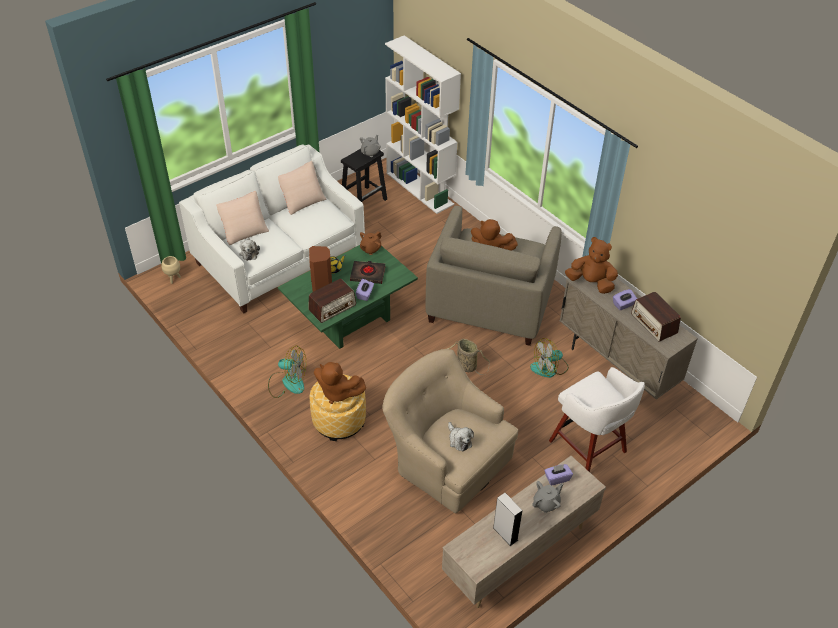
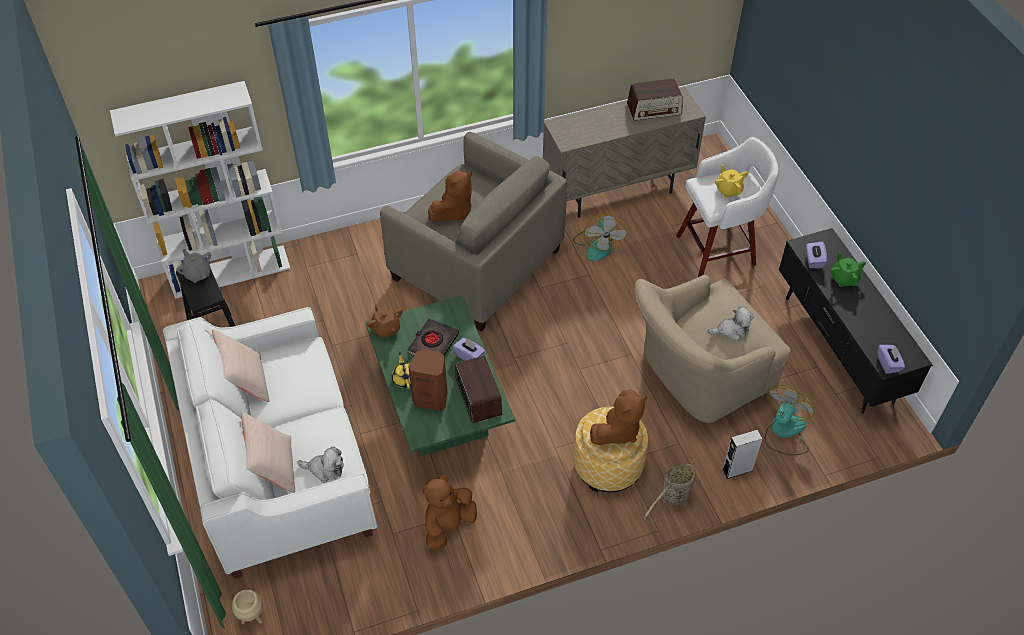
camera: 70 degrees left, 5 degrees up
(287, 382) = (524, 508): fan -> fan (784, 432)
(465, 366) = (567, 317): basket -> basket (673, 498)
(505, 534) = (875, 323): grey speaker -> grey speaker (737, 470)
(519, 554) = (837, 349): beige tv stand -> black tv stand
(546, 503) = (843, 279): grey teapot -> green teapot
(591, 283) = (575, 135): brown plush toy -> brown plush toy (448, 525)
(597, 397) = (728, 190): none -> yellow teapot
(623, 305) = (618, 121): purple tissue box -> purple tissue box (888, 364)

